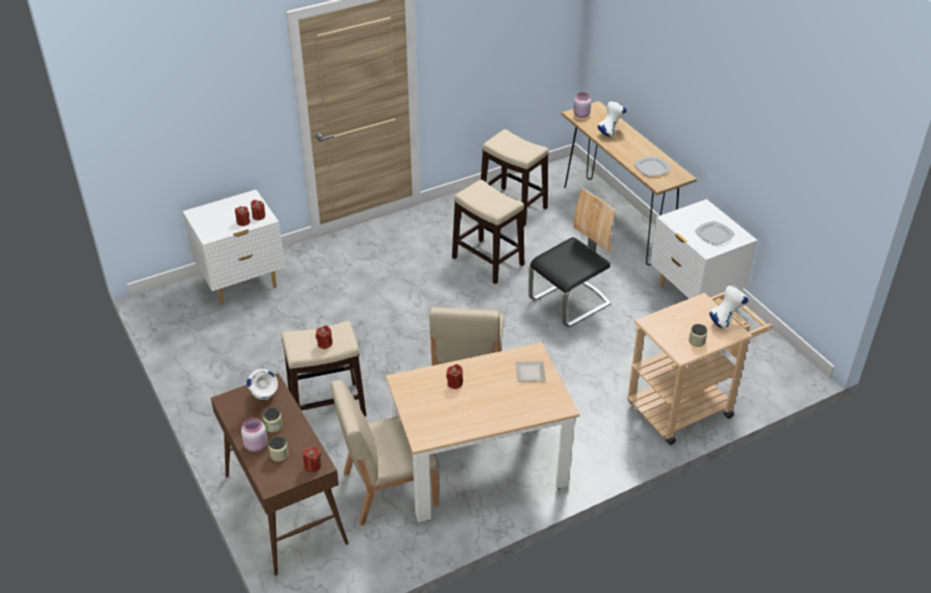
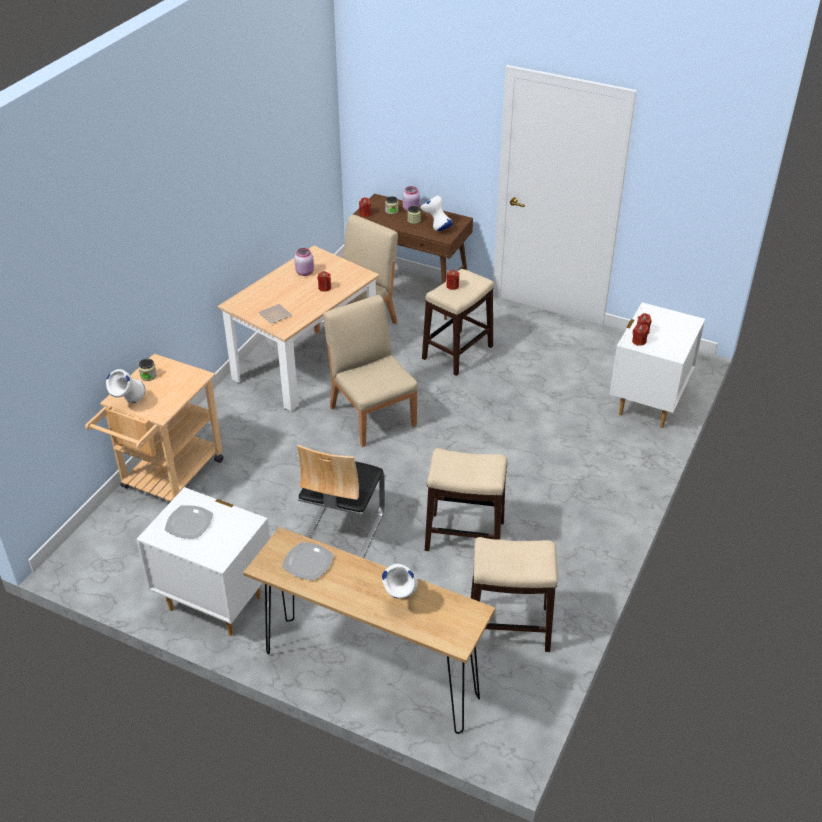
camera: 145 degrees right, 0 degrees up
(580, 115) = (465, 613): pink jar -> pink jar (305, 272)

